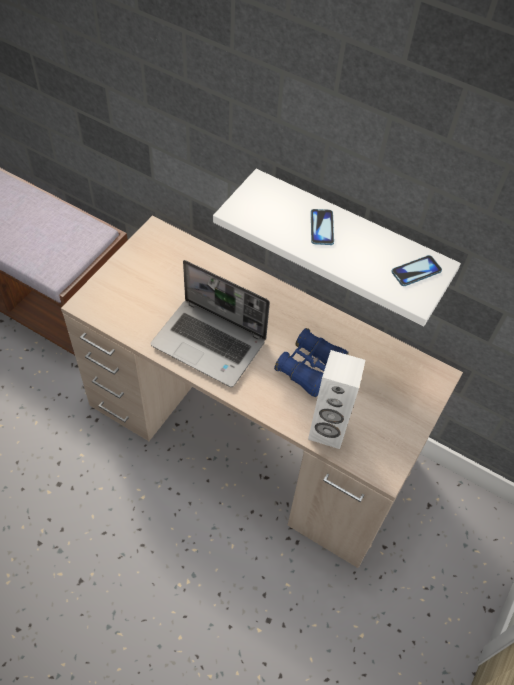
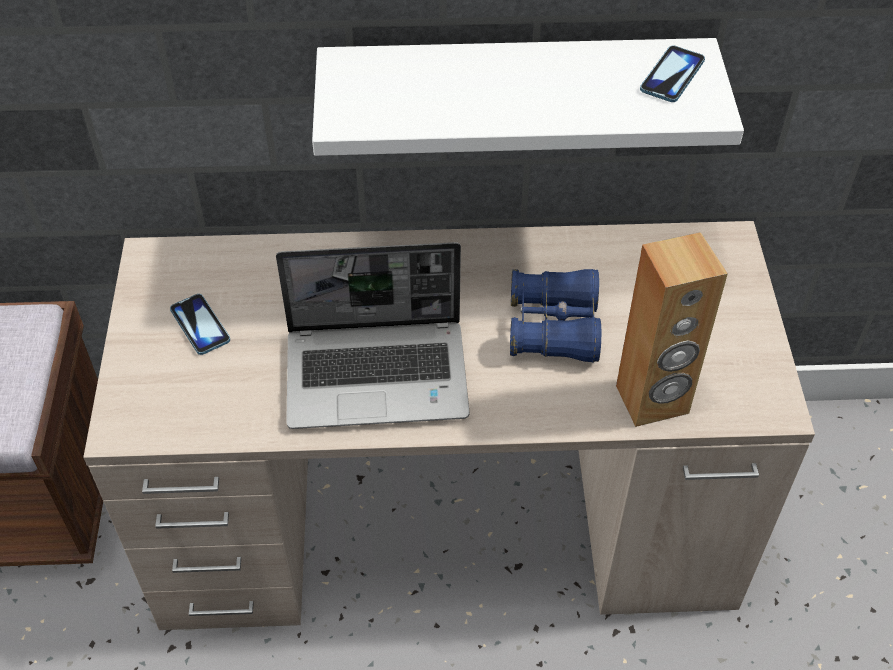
camera: 30 degrees left, 5 degrees down
(322, 228) = (491, 81): phone -> phone (200, 325)
(327, 432) = (652, 400): white speaker -> brown speaker

